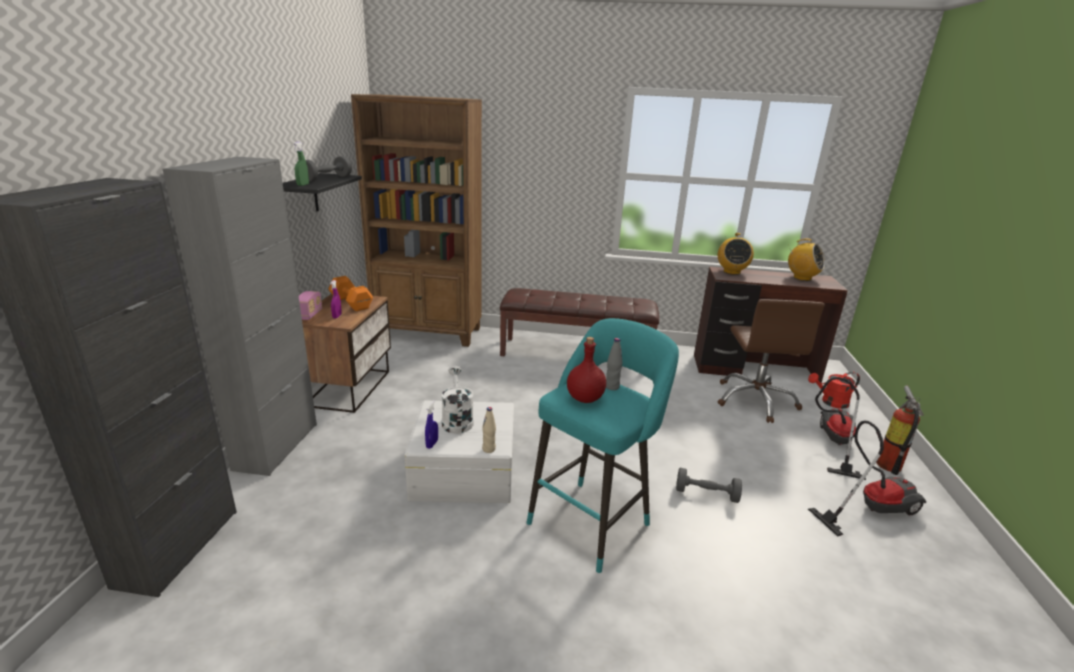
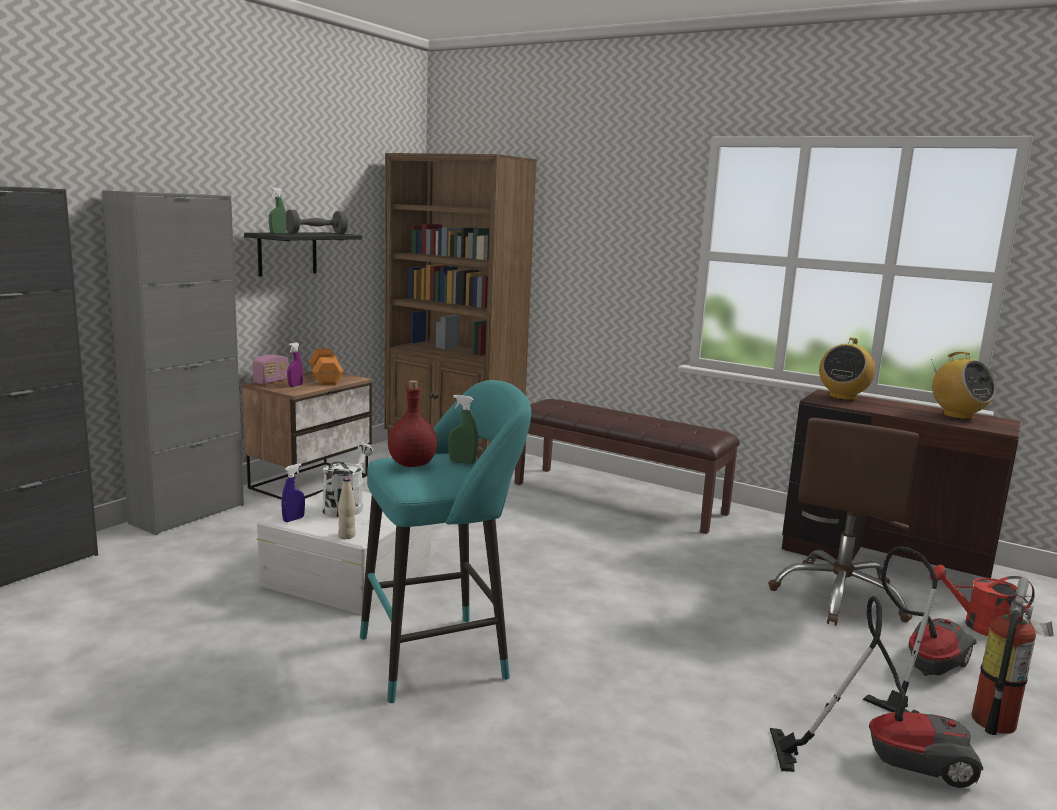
camera: 25 degrees right, 10 degrees down
(612, 387) = (462, 462): grey bottle -> green spray bottle
(706, 494) = (627, 672): grey dumbbell -> none

